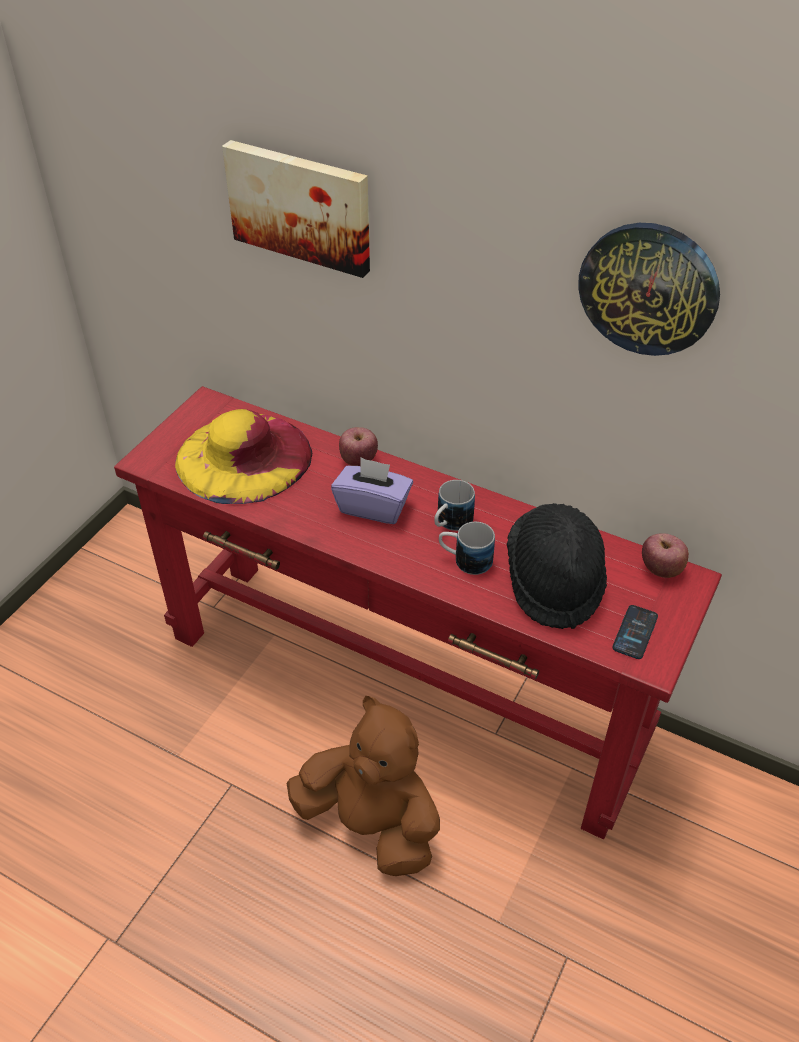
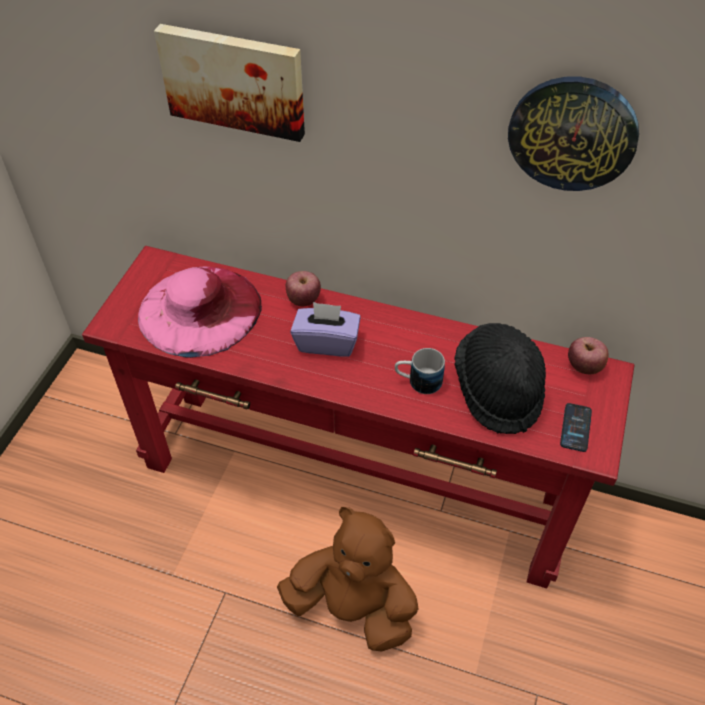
camera: 10 degrees left, 5 degrees up
(243, 457) = (199, 310): yellow hat -> pink hat
(450, 523) = (397, 349): mug -> none

